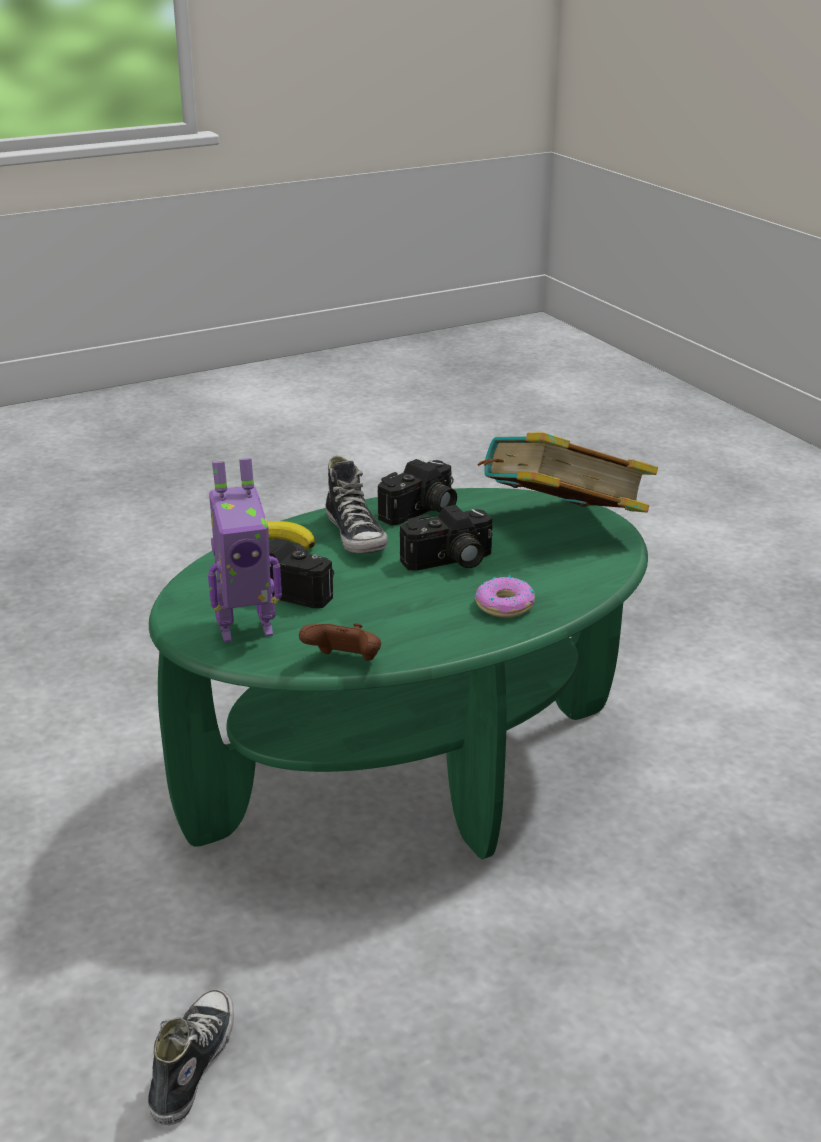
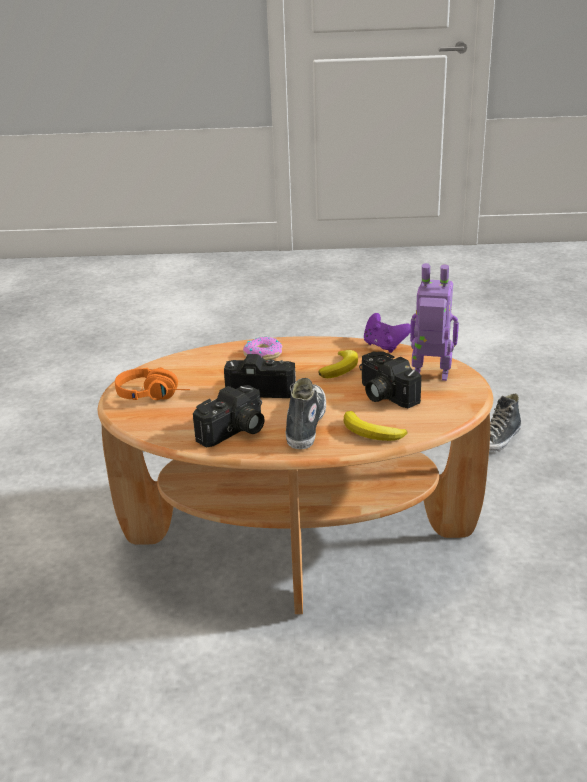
camera: 150 degrees left, 0 degrees up
(344, 663) = (384, 346): brown game controller -> purple game controller
(378, 612) = (341, 367): none -> banana
(410, 773) = (299, 538): green coffee table -> brown coffee table
(422, 512) = (234, 432): camera -> camera turned 150 degrees clockwise
(561, 526) = (155, 395): book -> orange headphones

